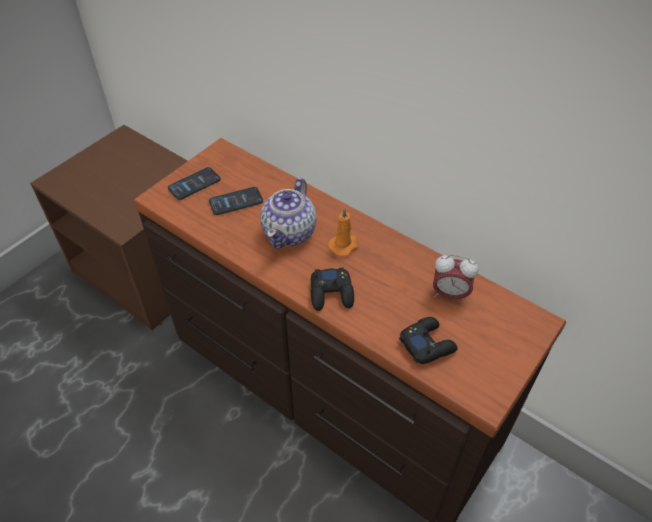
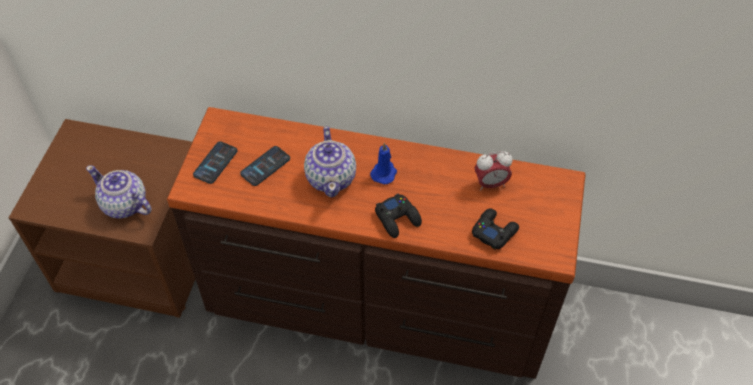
camera: 25 degrees left, 5 degrees up
(122, 205) = (125, 205): none -> teapot
(344, 245) = (384, 173): orange candle -> blue candle

